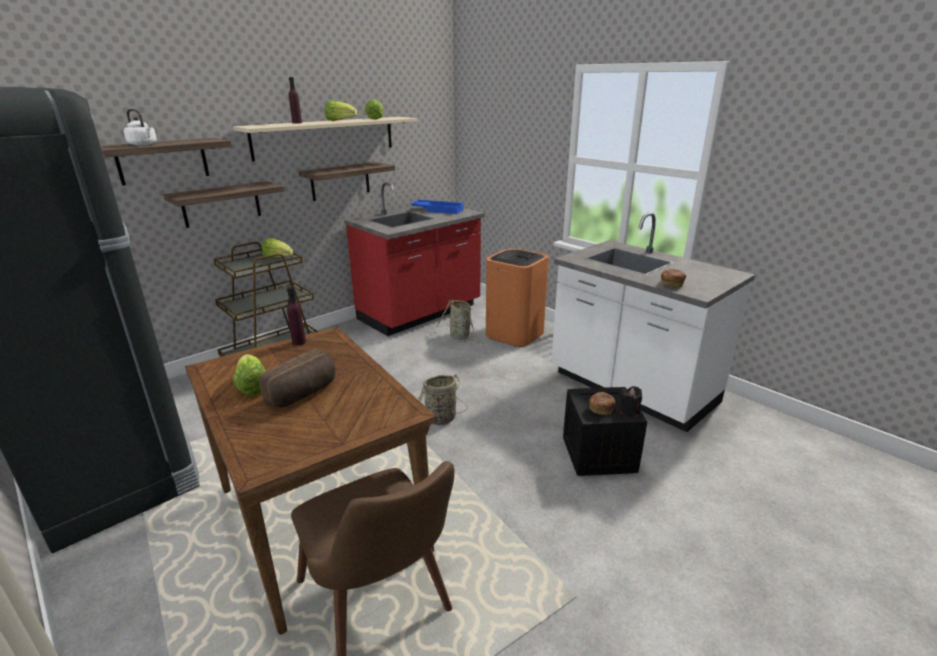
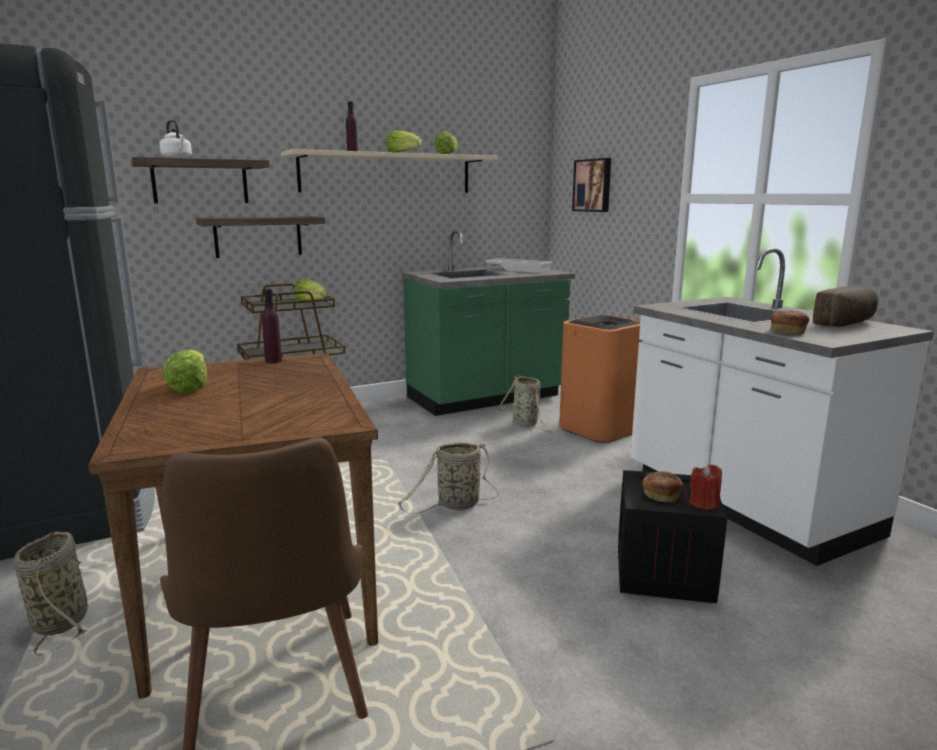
camera: 15 degrees right, 10 degrees down
(176, 582) = (62, 620): none -> basket
(303, 394) = (239, 397): bread -> bread (846, 323)
(340, 181) = (401, 226): shelf -> none
(420, 313) = (486, 398): red counter -> green counter
(438, 210) = (519, 269): blue tray -> white tray
(493, 139) = (593, 185): none -> picture
(629, 412) = (704, 503): black candle -> red candle

